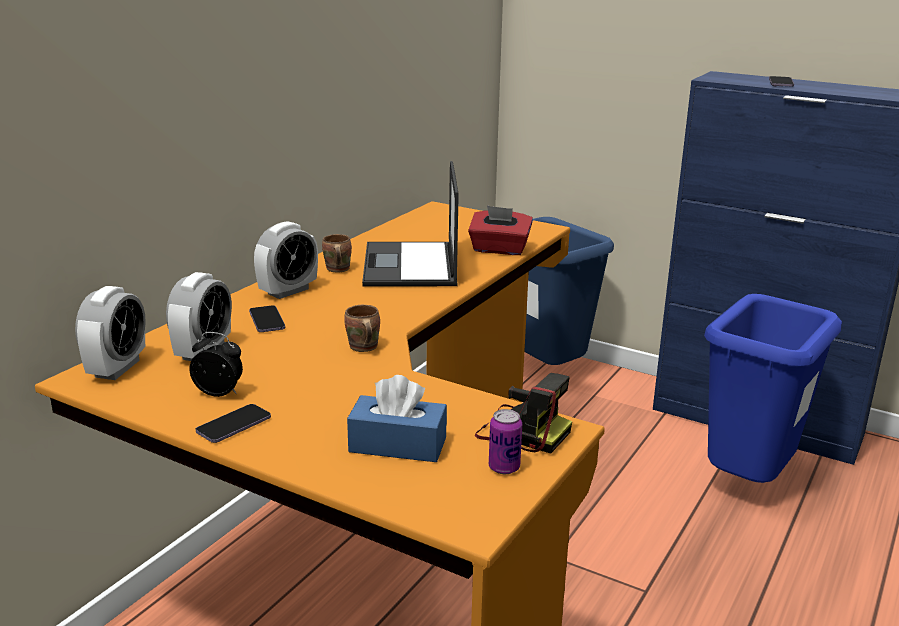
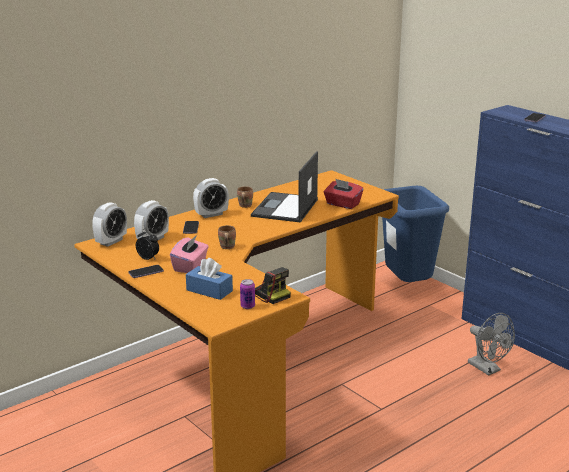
camera: 20 degrees right, 0 degrees up
(319, 397) = (190, 266): none -> pink tissue box
(747, 484) = (488, 369): blue trash can -> grey fan

